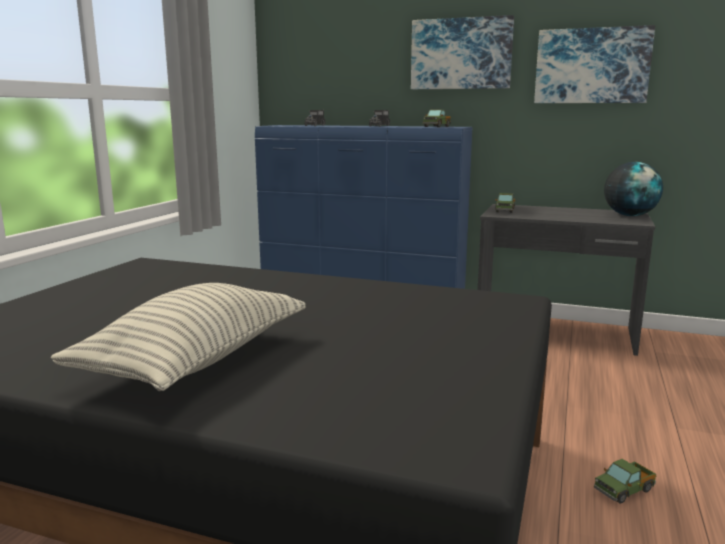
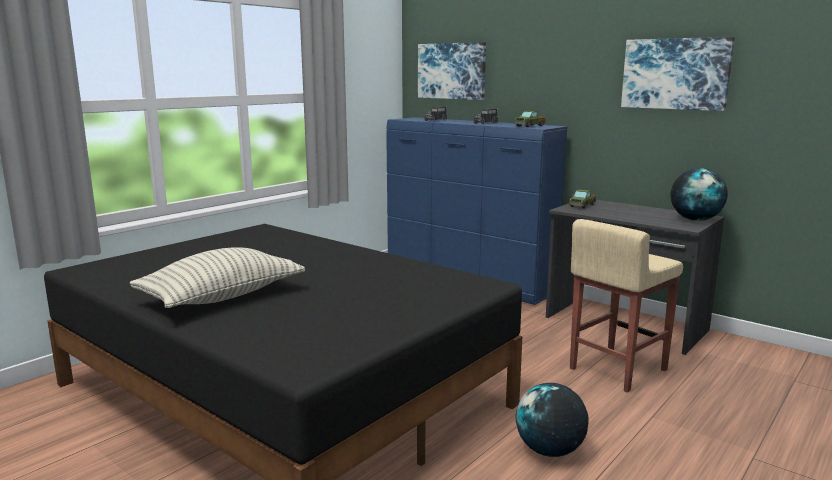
camera: 20 degrees right, 0 degrees up
(461, 54) = (561, 60): picture -> picture (452, 71)
(594, 381) = (616, 369): none -> beige stool
(624, 490) = (550, 450): toy truck -> globe

